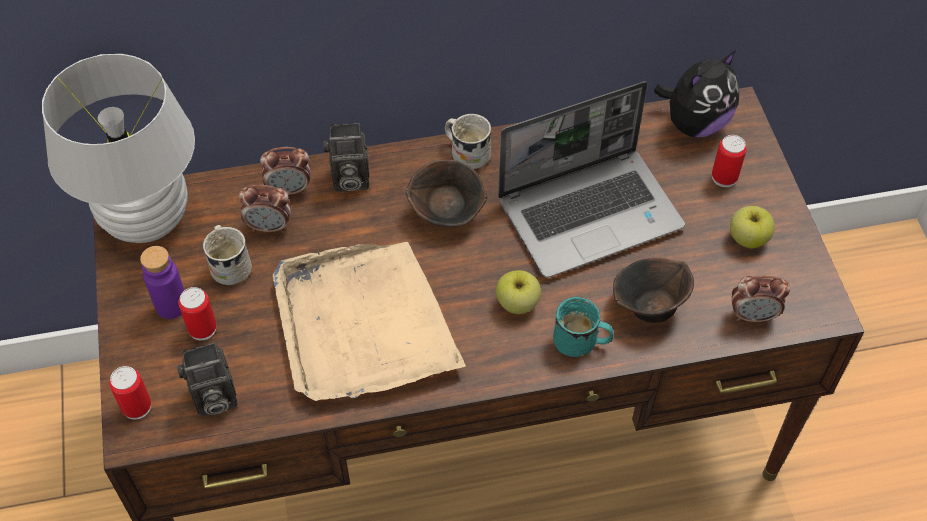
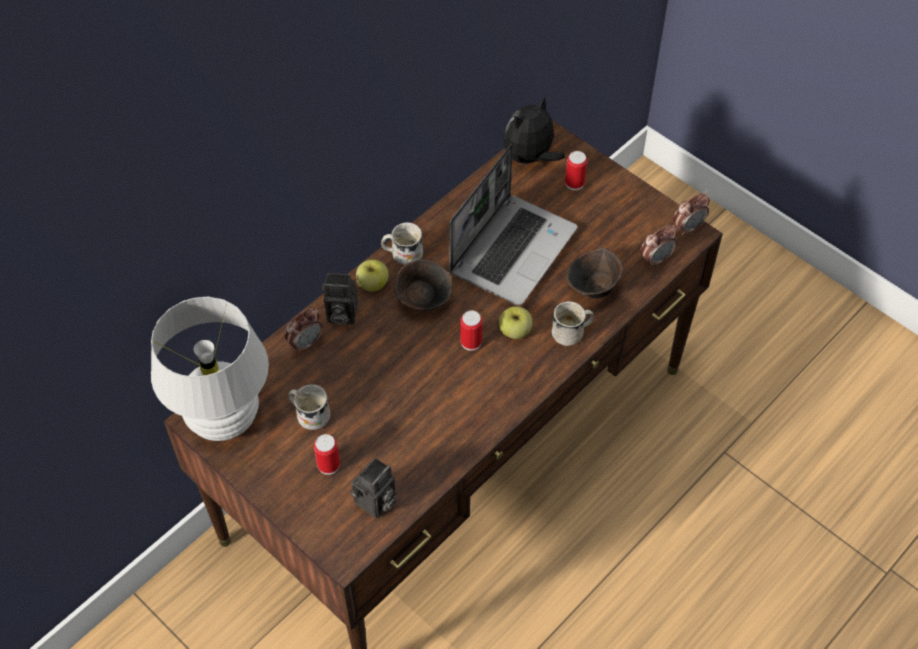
camera: 35 degrees left, 0 degrees up
(136, 407) = (330, 538): can -> can (471, 342)
(171, 305) = (294, 463): purple bottle -> none
(269, 226) = (314, 374): alarm clock -> alarm clock (688, 227)
(348, 180) = (340, 314): camera -> camera turned 45 degrees clockwise
(363, 325) = (431, 401): beige tray -> none
(581, 343) = (572, 333): turquoise mug -> white mug
(694, 123) = (530, 158): plush toy -> plush toy turned 150 degrees counterclockwise
(748, 238) = (617, 214): apple -> apple (372, 284)

